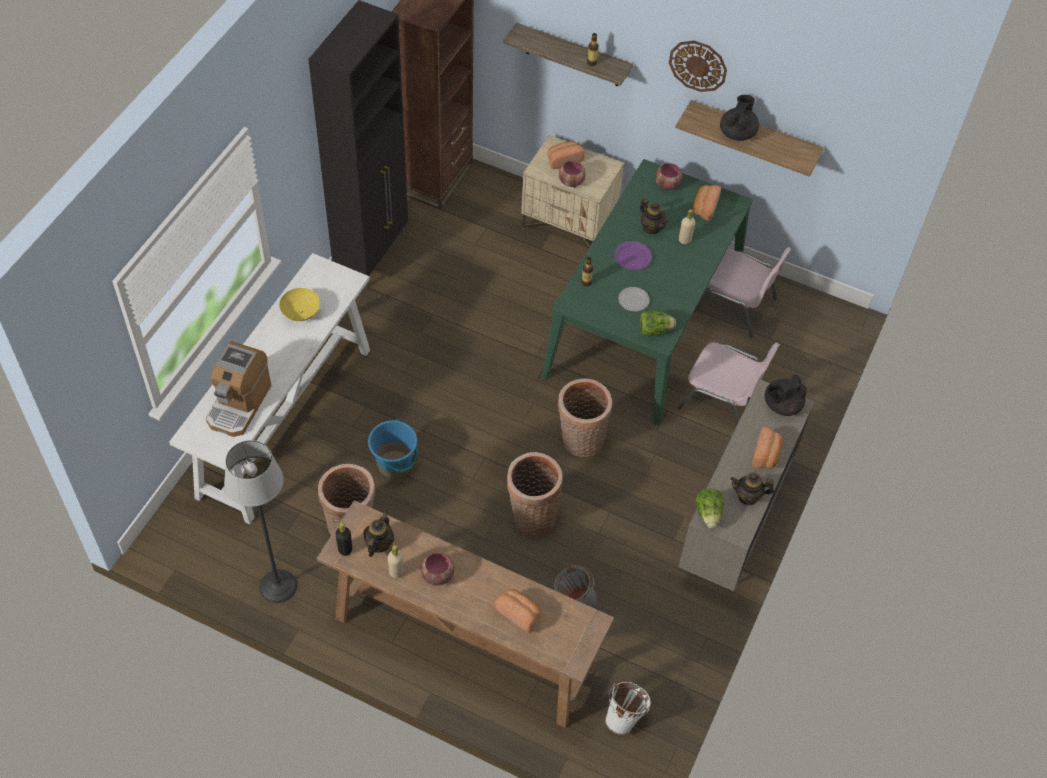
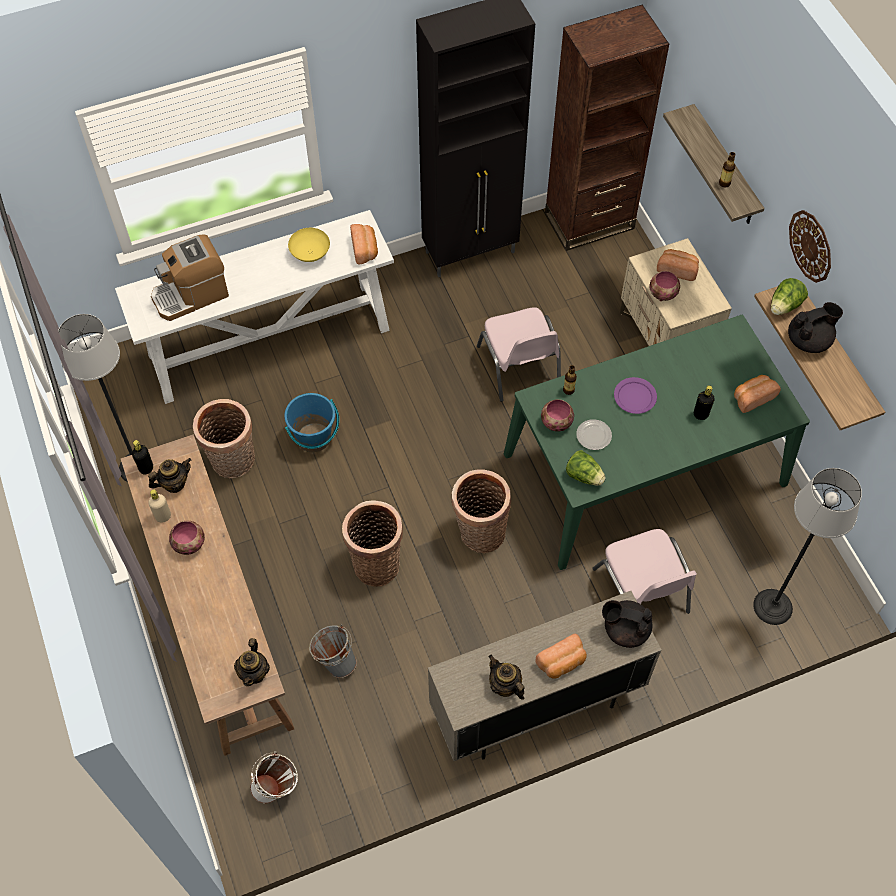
camera: 45 degrees right, 5 degrees up
(519, 613) = (216, 626): bread -> bread (365, 249)
(651, 227) = (681, 382): teapot -> teapot (254, 672)
(667, 185) = (738, 353): bowl -> bowl (555, 423)
(684, 240) = (700, 414): beige bottle -> black bottle
(708, 514) = (453, 672): lettuce -> lettuce (784, 306)
(736, 305) = (745, 516): pink chair -> pink chair (519, 367)
(807, 349) = (772, 606): none -> floor lamp

